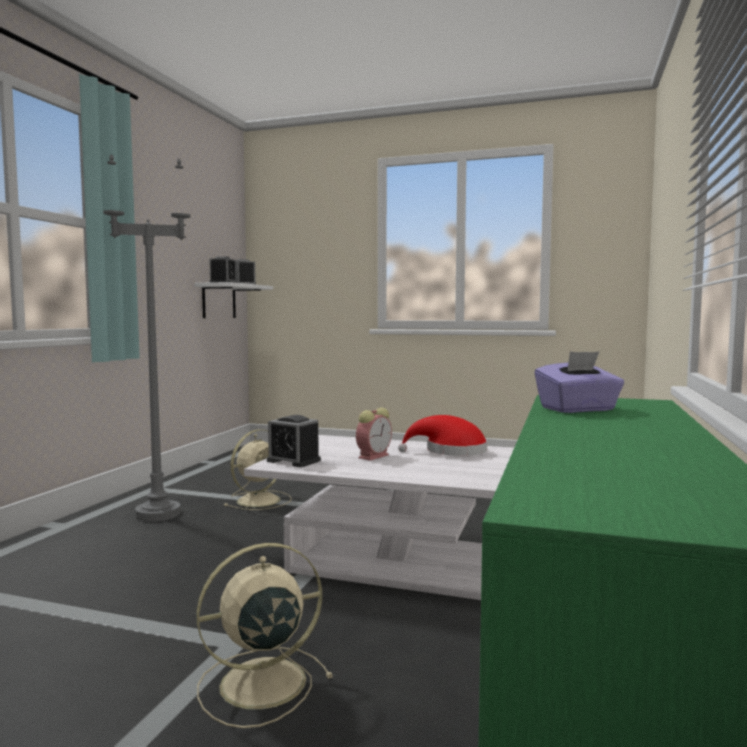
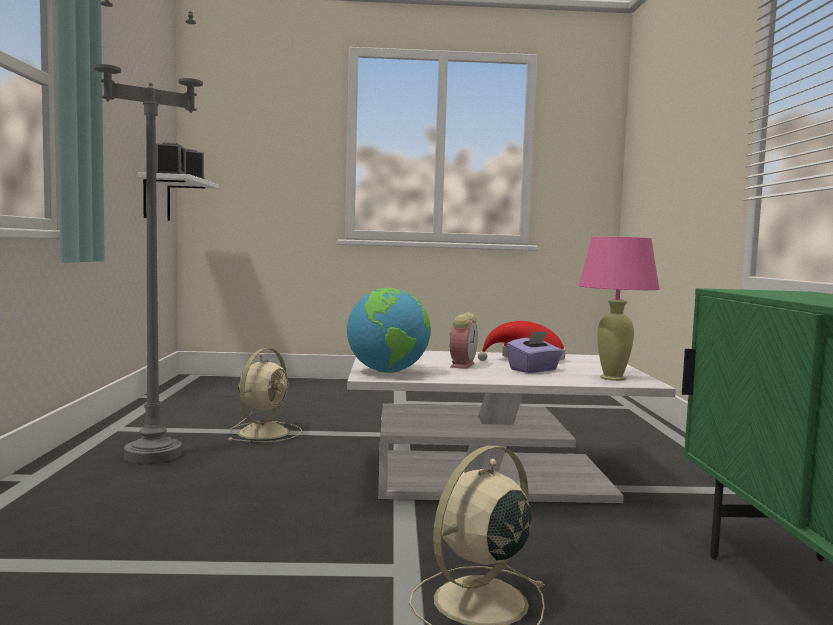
camera: 20 degrees left, 0 degrees up
(293, 461) = (388, 372): alarm clock -> globe
(495, 478) = (612, 378): none -> pink table lamp
(578, 409) = (783, 295): purple tissue box -> purple tissue box (533, 370)

